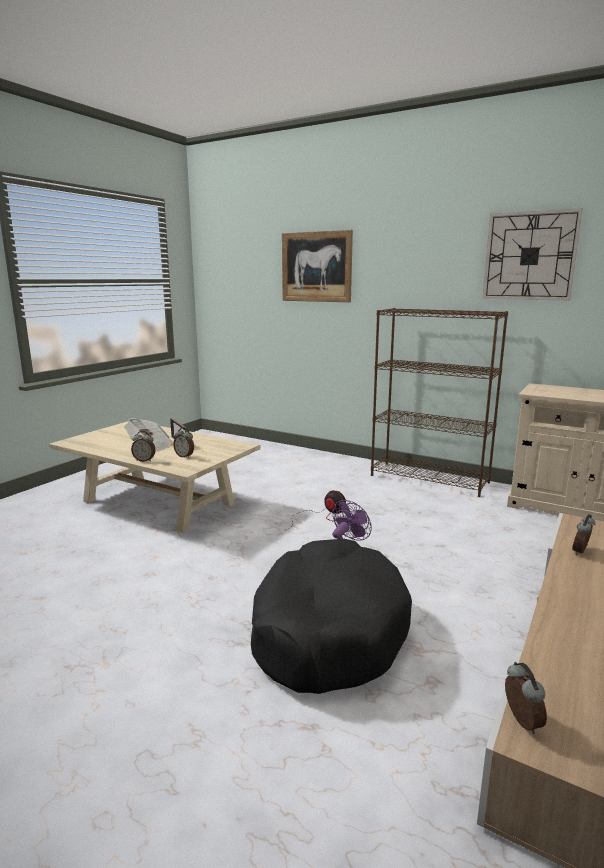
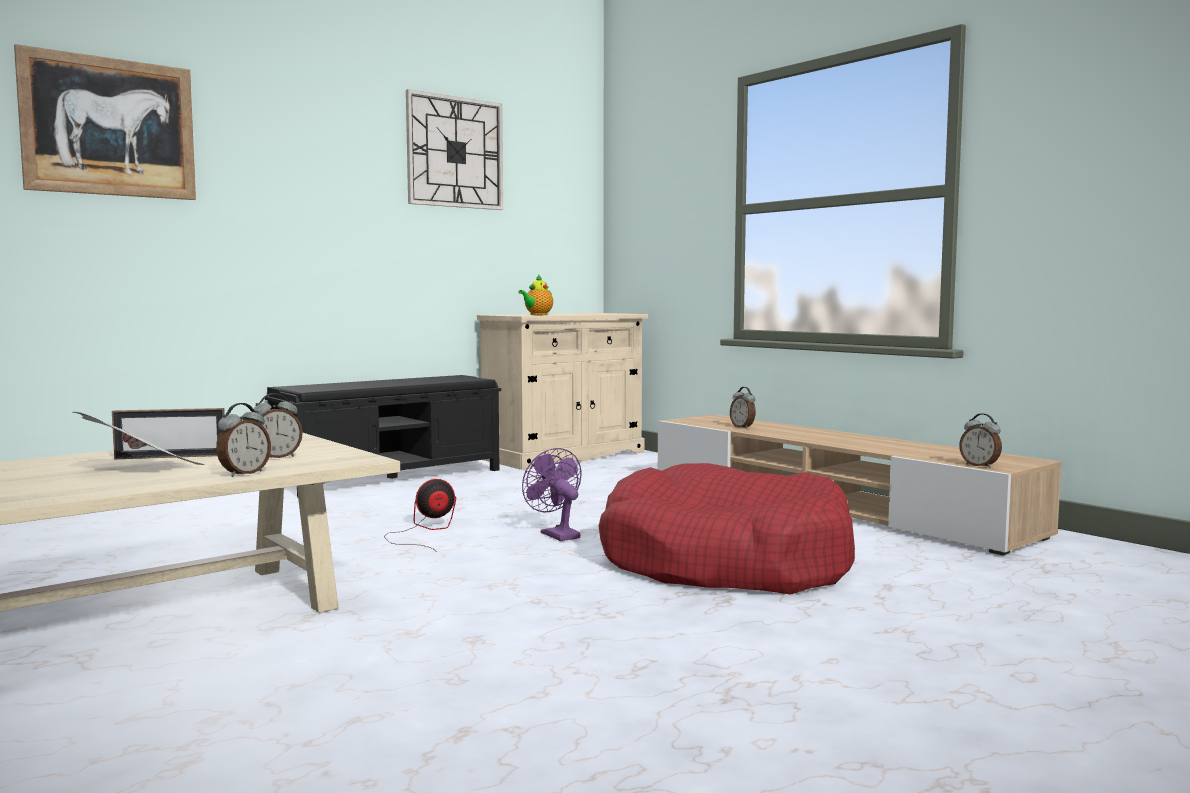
camera: 70 degrees left, 10 degrees down
(327, 630) = (724, 562): black dog bed -> red dog bed
(430, 479) = (391, 477): brown bookcase -> black bench
(520, 722) = (980, 466): alarm clock -> alarm clock turned 135 degrees counterclockwise
(555, 392) = (537, 314): none -> teapot

